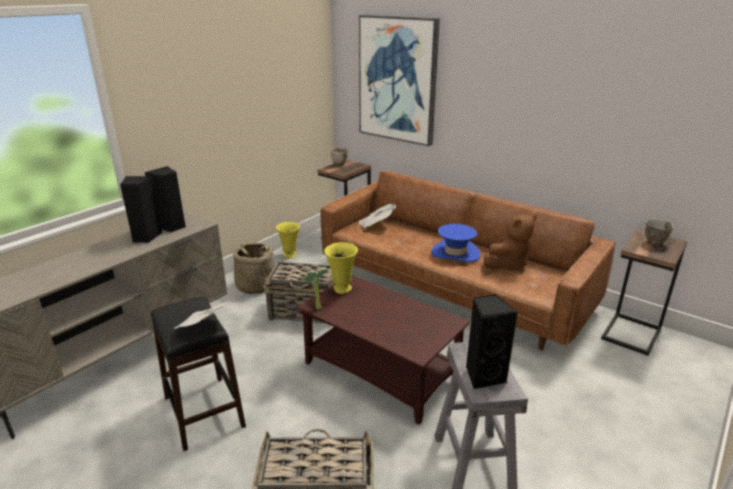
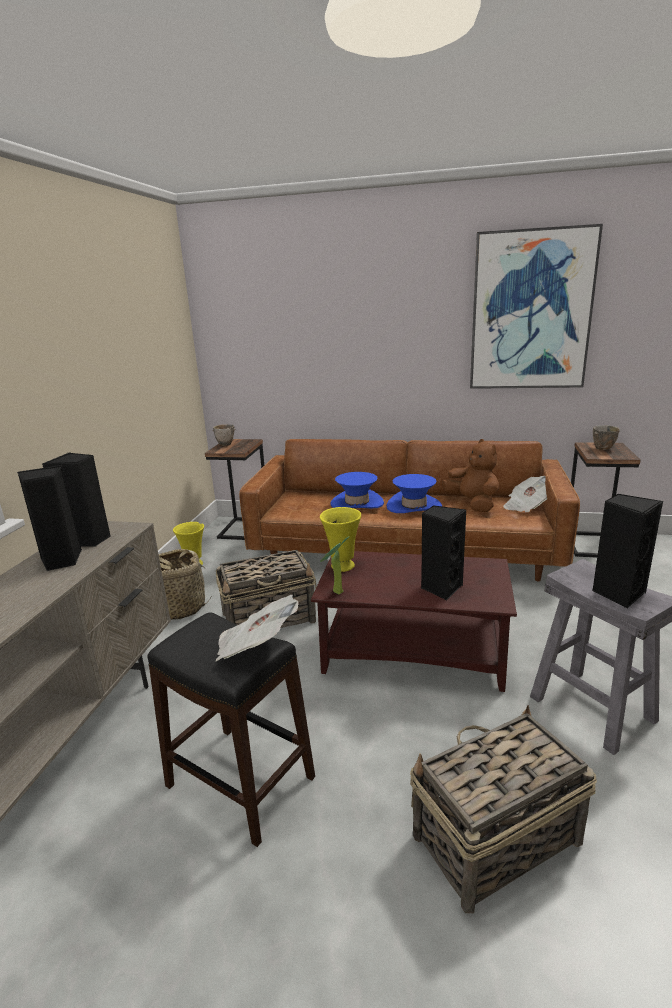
camera: 25 degrees left, 5 degrees down
(376, 225) = (302, 500): newspaper -> newspaper (527, 506)
(391, 328) = (441, 588): none -> black speaker
(398, 80) = (286, 333): picture -> picture (530, 311)
(413, 238) = (357, 503): none -> blue hat
(508, 265) = (472, 504): brown plush toy -> brown plush toy turned 60 degrees counterclockwise

